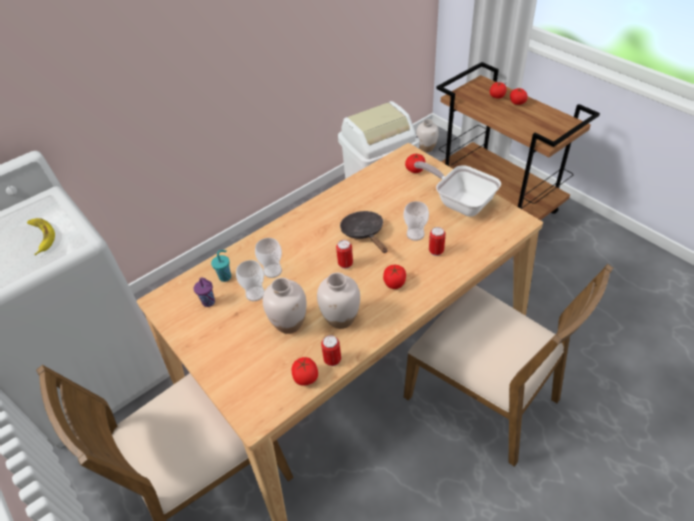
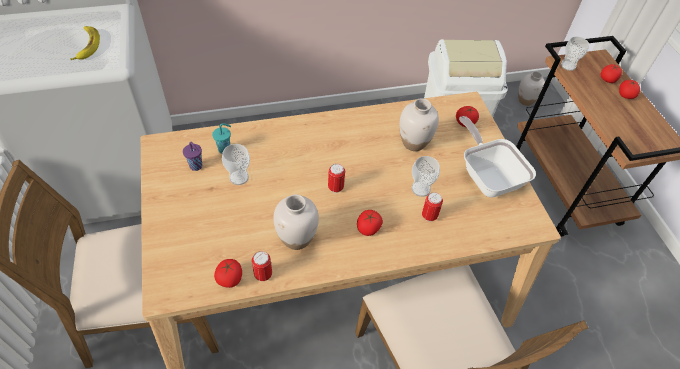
camera: 20 degrees right, 5 degrees up
(272, 271) = (267, 163): cup -> cup (568, 66)
(289, 323) = (249, 220): white vase -> white vase (414, 143)
(364, 233) = (373, 165): black frying pan -> none

